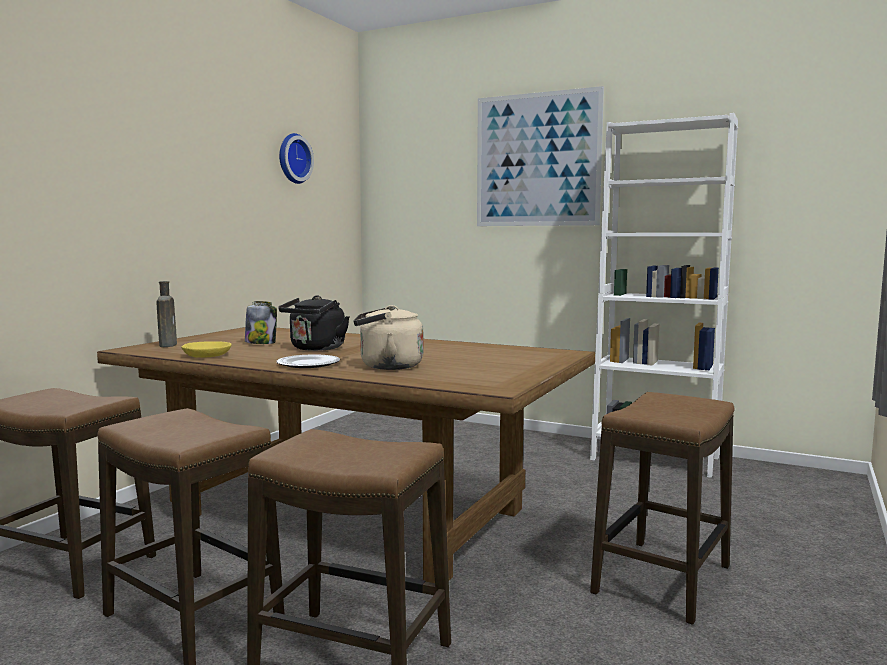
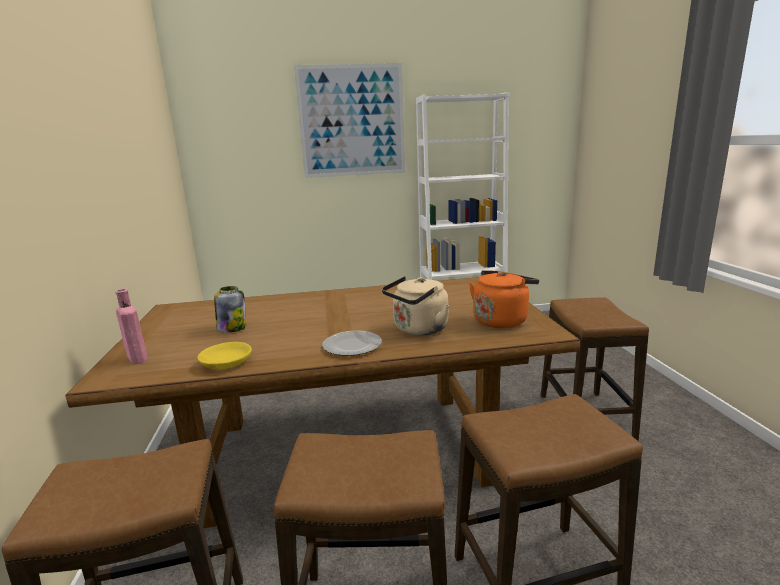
camera: 35 degrees left, 10 degrees up
(168, 345) = (137, 358): brown bottle -> pink bottle
(292, 158) = (138, 123): wall clock -> none
(316, 348) = (304, 323): black kettle -> none
(482, 375) = (501, 320): none -> orange kettle

